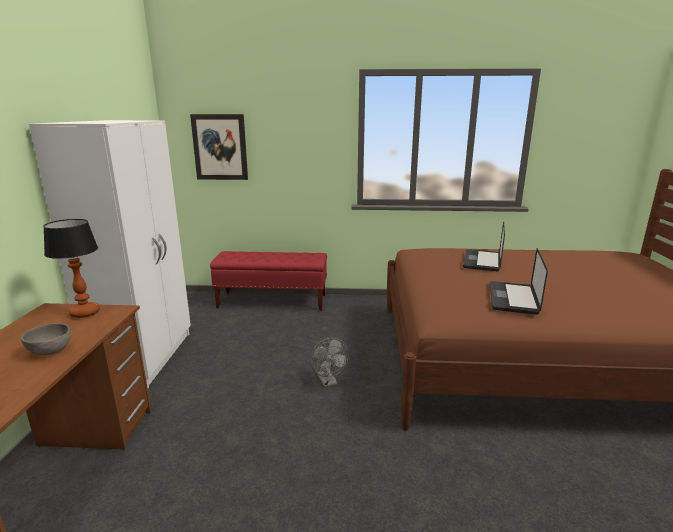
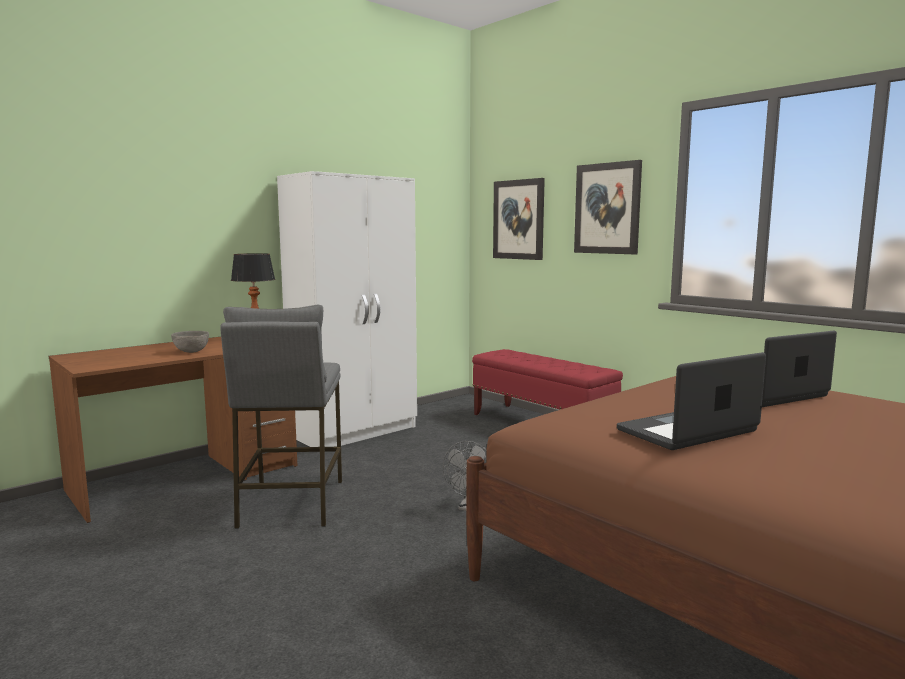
camera: 45 degrees right, 10 degrees down
(205, 446) = (290, 503): none -> grey stool
(304, 140) = (607, 208): none -> picture

